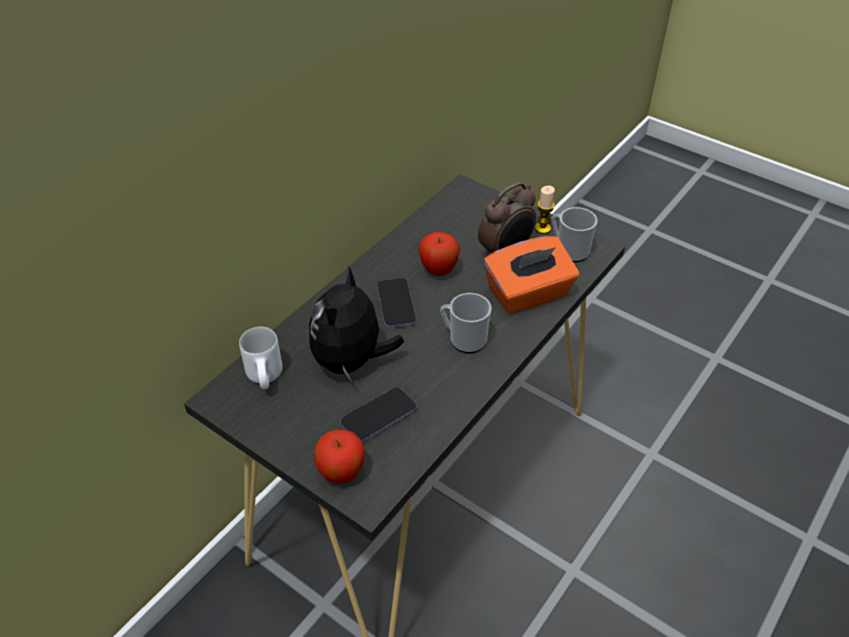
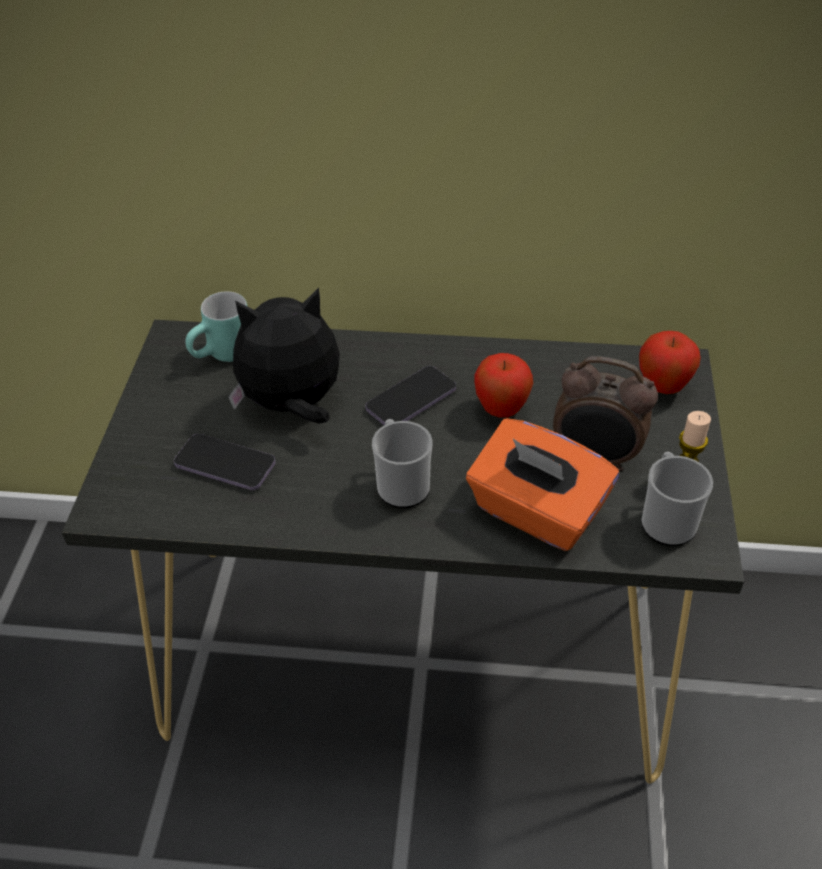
camera: 60 degrees right, 0 degrees up
(268, 378) = (224, 356): white mug -> turquoise mug
(341, 474) = (127, 472): apple -> apple (663, 387)

